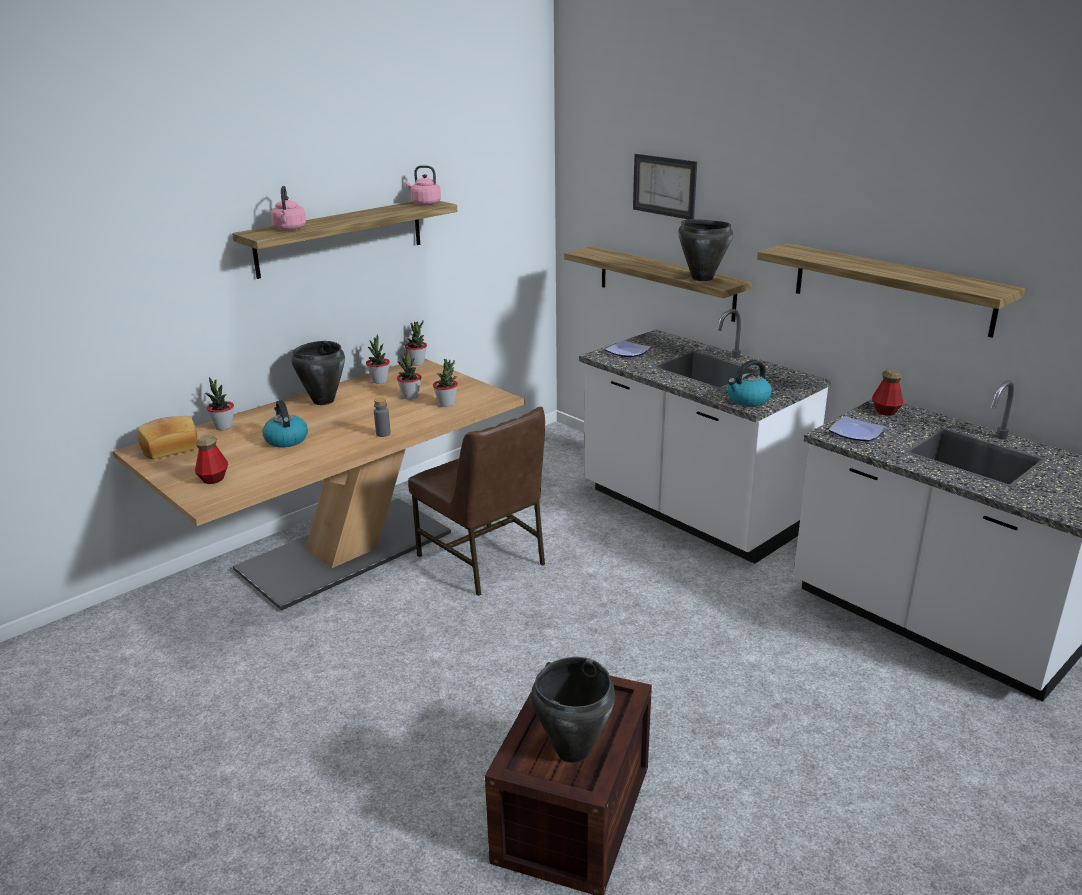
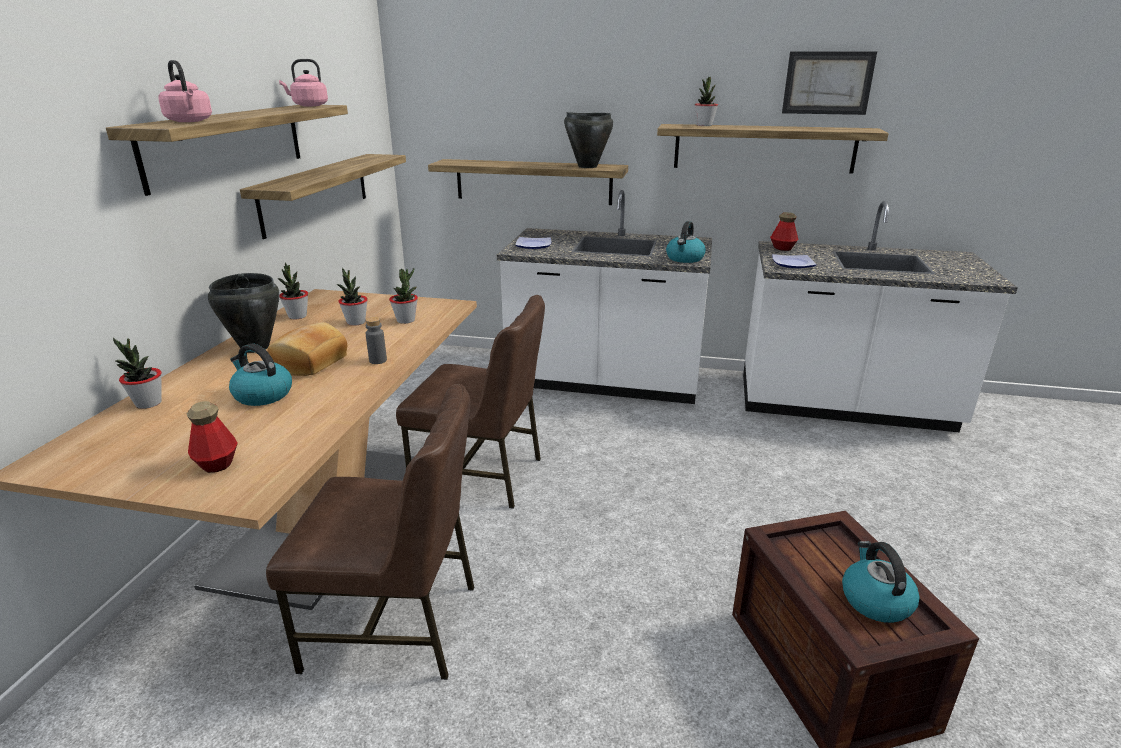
camera: 35 degrees left, 0 degrees up
(169, 447) = (90, 447): bread -> bread (309, 362)
(318, 642) = (395, 625): none -> brown chair
(417, 363) = (318, 294): potted plant -> potted plant (704, 125)
(436, 273) = (316, 192): none -> shelf
(572, 751) = (875, 600): black cooking pot -> kettle
(664, 186) = (525, 87): picture -> picture (827, 83)

